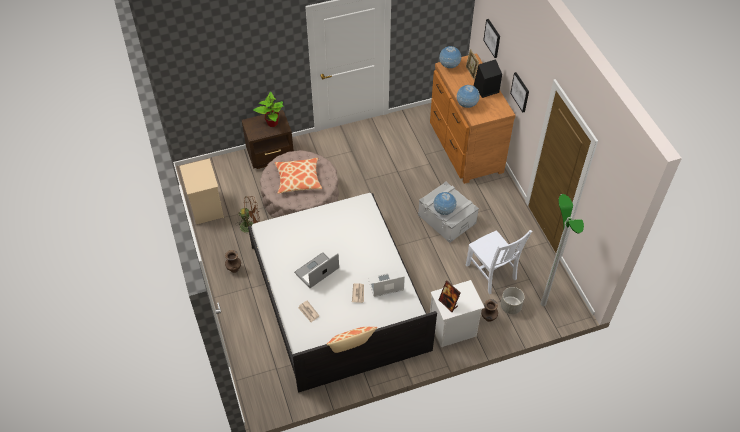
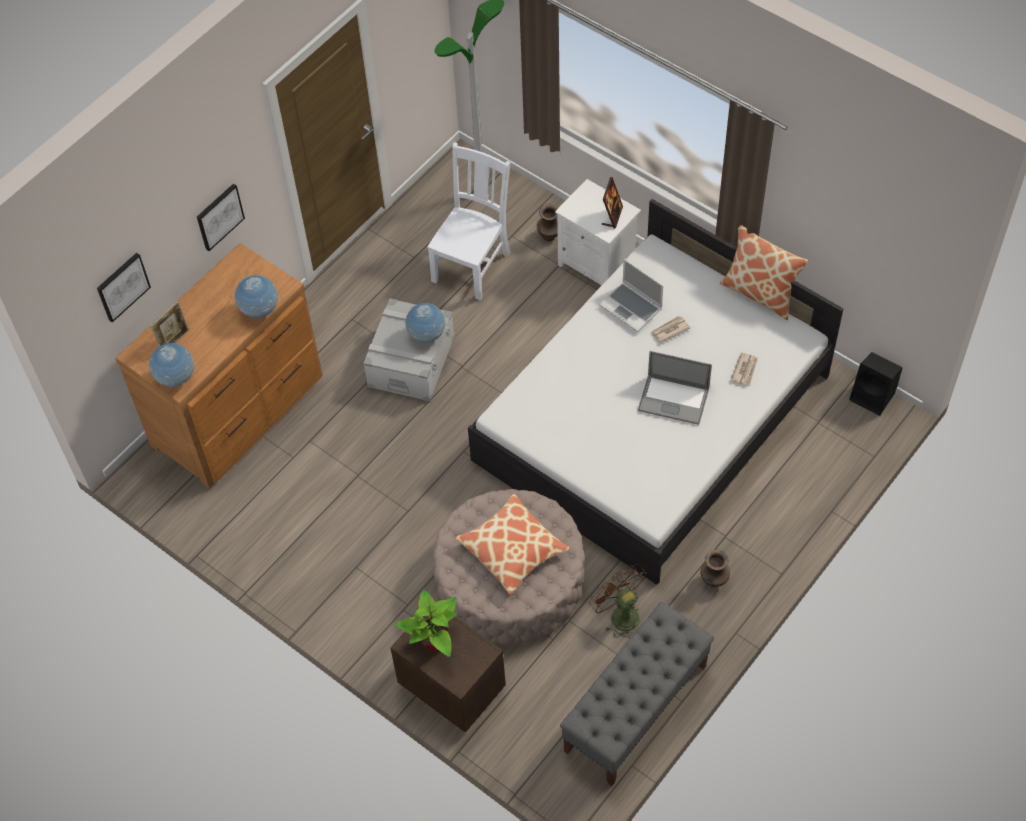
camera: 120 degrees left, 5 degrees up
(205, 208) = (635, 709): beige nightstand -> grey bench
(485, 89) = (204, 303): black speaker -> black speaker (873, 396)
(510, 306) = (512, 222): grey planter -> none

